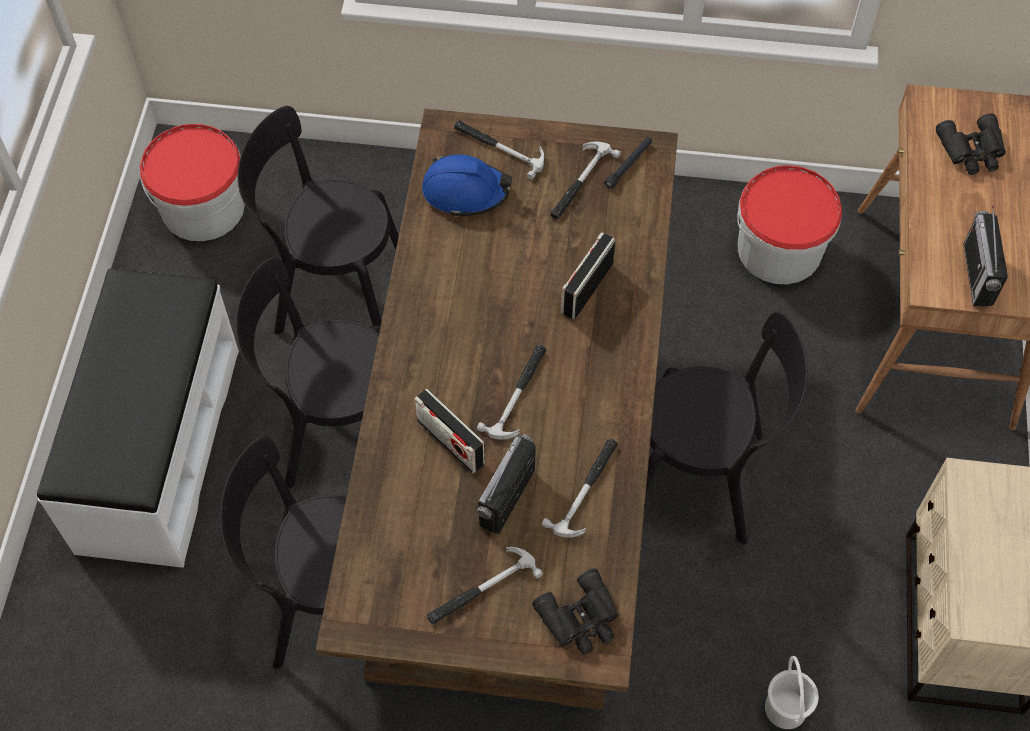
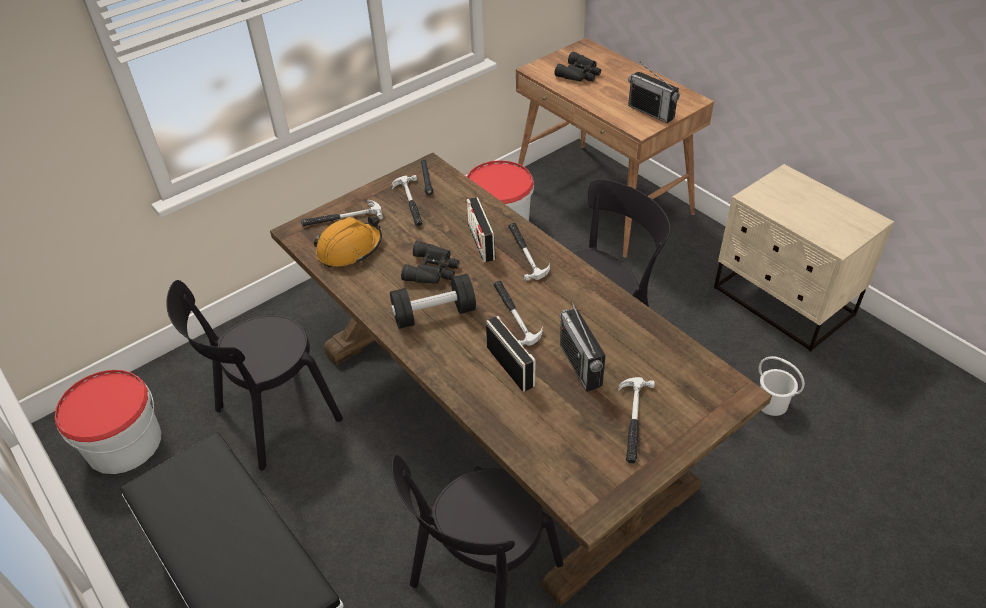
camera: 45 degrees left, 15 degrees down
(335, 430) = (368, 488): black chair -> none
(450, 442) = (510, 366): radio -> radio turned 120 degrees counterclockwise
(453, 330) = (434, 314): none -> black dumbbell
(465, 191) = (349, 249): blue hard hat -> orange hard hat
(581, 619) = (703, 386): black binoculars -> black binoculars (433, 270)
(586, 489) = (614, 326): hammer -> hammer (525, 252)

